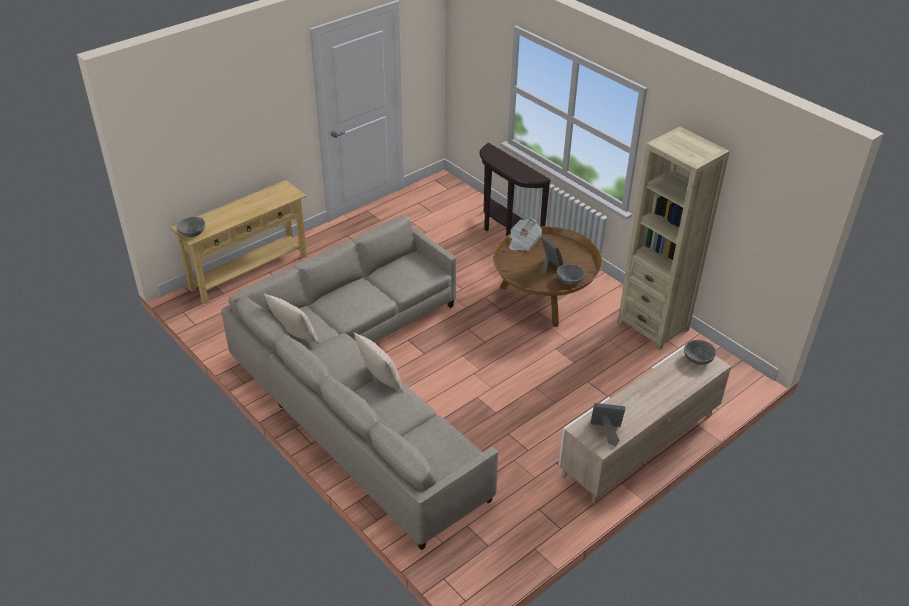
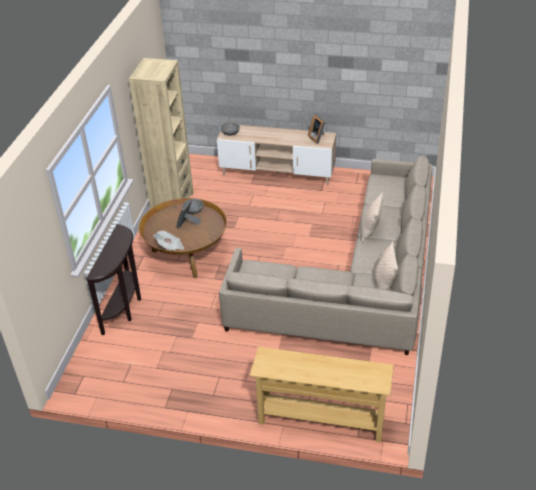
camera: 125 degrees left, 0 degrees up
(192, 233) = (379, 374): grey bowl -> none

